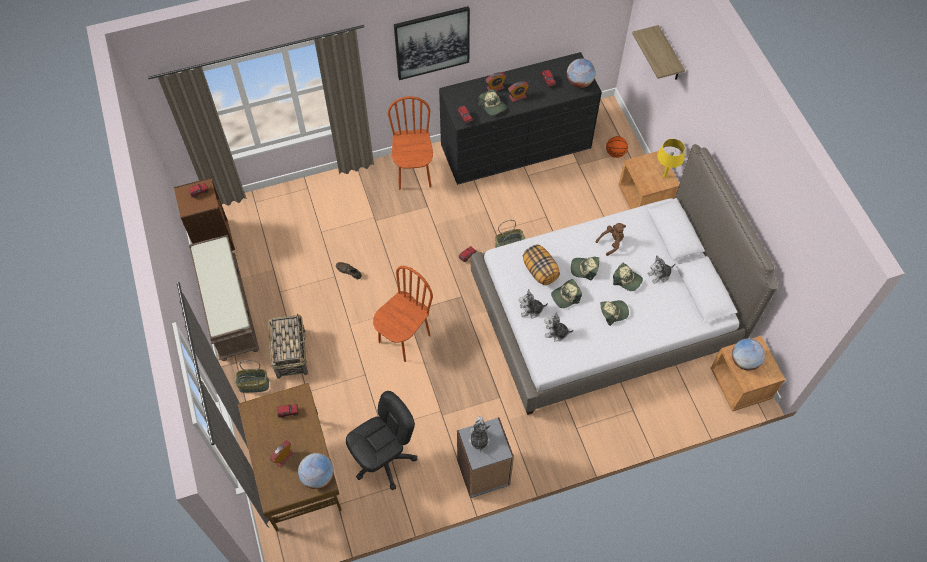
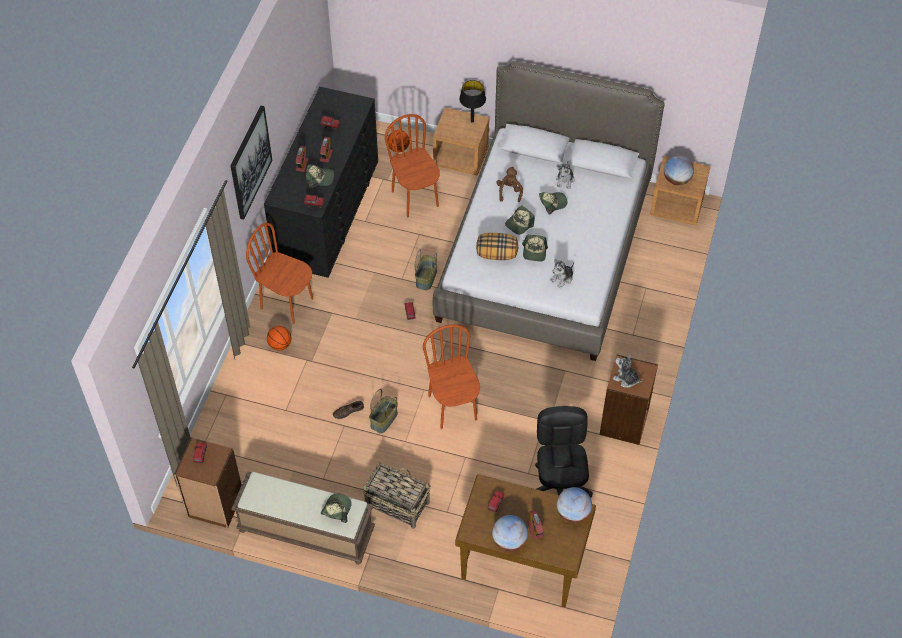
camera: 55 degrees left, 5 degrees down
(253, 385) = (406, 551): basket -> basket (384, 420)
(374, 192) = (279, 344): none -> basketball
(483, 473) = (624, 422): grey bookcase -> brown bookcase
(531, 310) = (527, 282): plush toy -> none
(577, 193) = (415, 198): none -> brown chair
(579, 82) = (351, 106): globe -> globe (509, 541)
(613, 312) = (574, 230): cap -> cap (336, 510)
(665, 176) = (472, 121): yellow table lamp -> black table lamp
(669, 55) = (412, 22): shelf -> none

